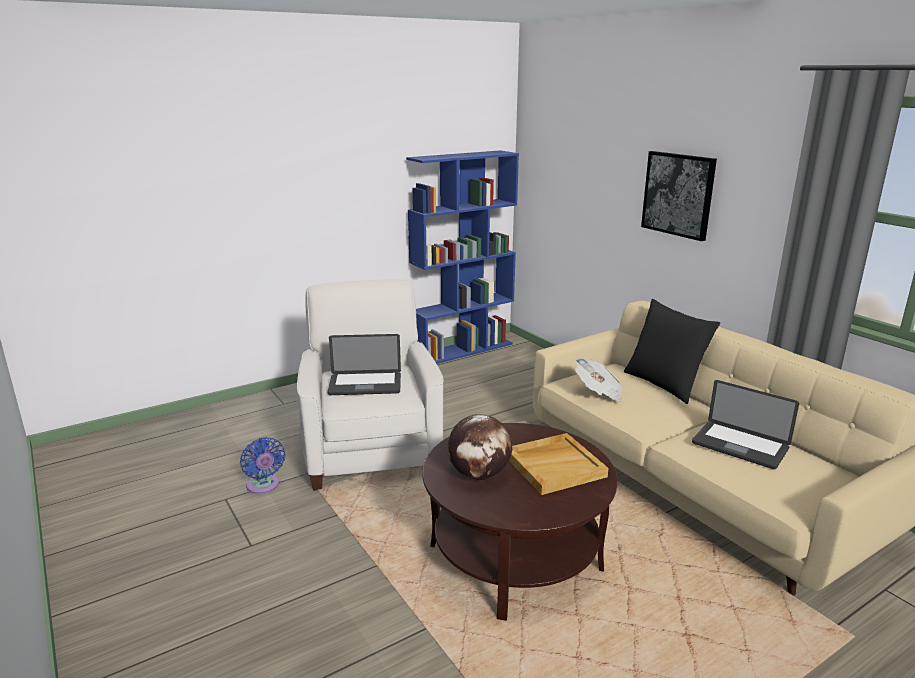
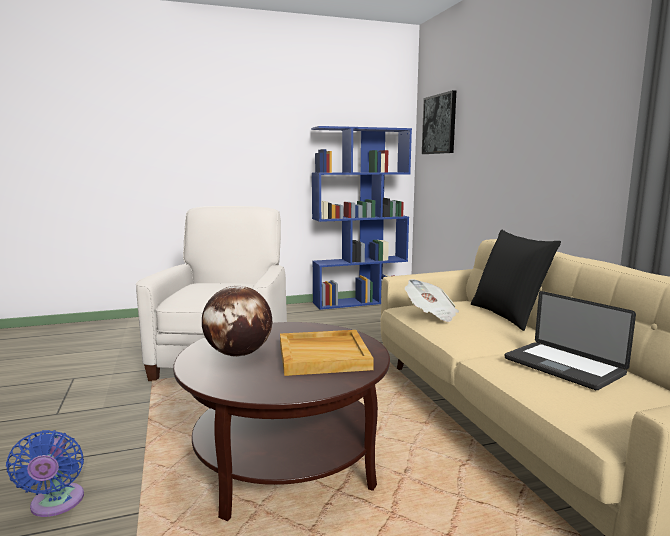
camera: 15 degrees right, 10 degrees down
(263, 486) = (112, 373): blue fan -> blue fan (56, 504)
(365, 385) = (210, 290): laptop -> none
(678, 194) = (536, 134): picture -> picture (439, 124)

